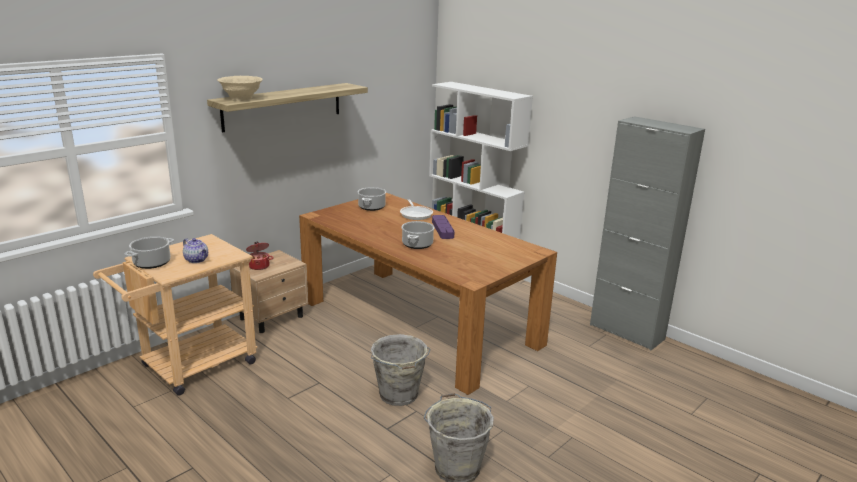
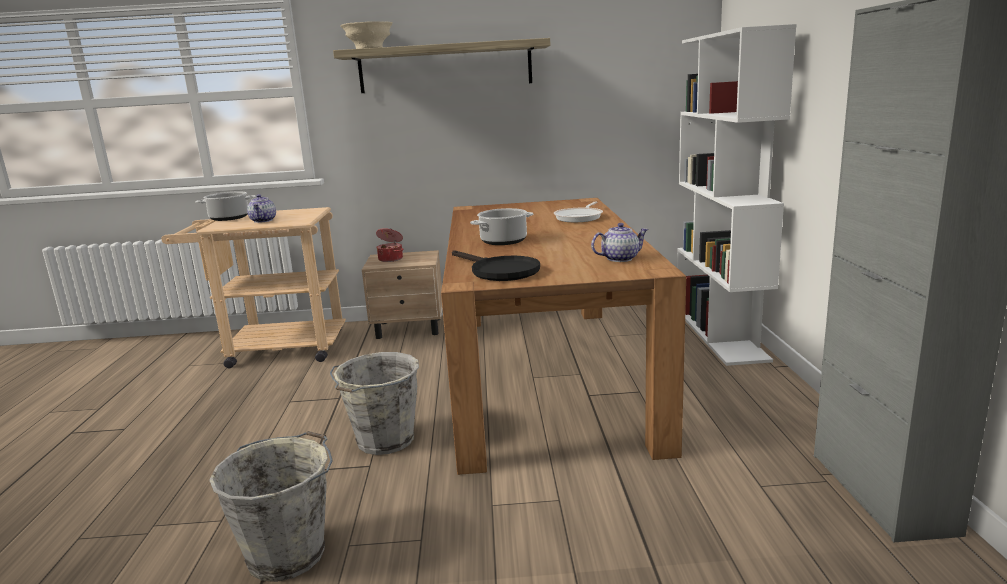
camera: 45 degrees right, 5 degrees down
(371, 207) = (545, 207): cooking pot -> none
(442, 229) = (574, 233): purple tray -> none
(469, 269) = (499, 271): none -> black frying pan
(507, 246) = (620, 258): none -> teapot

